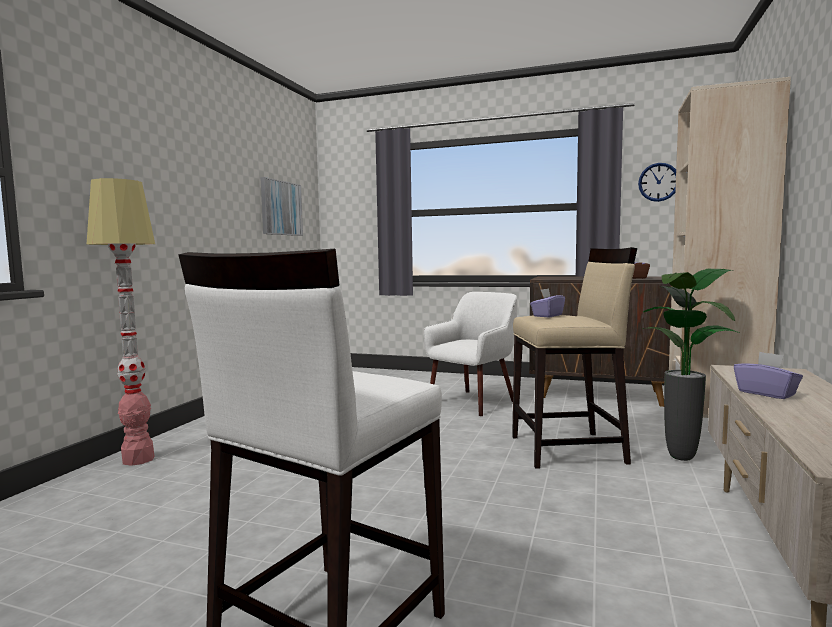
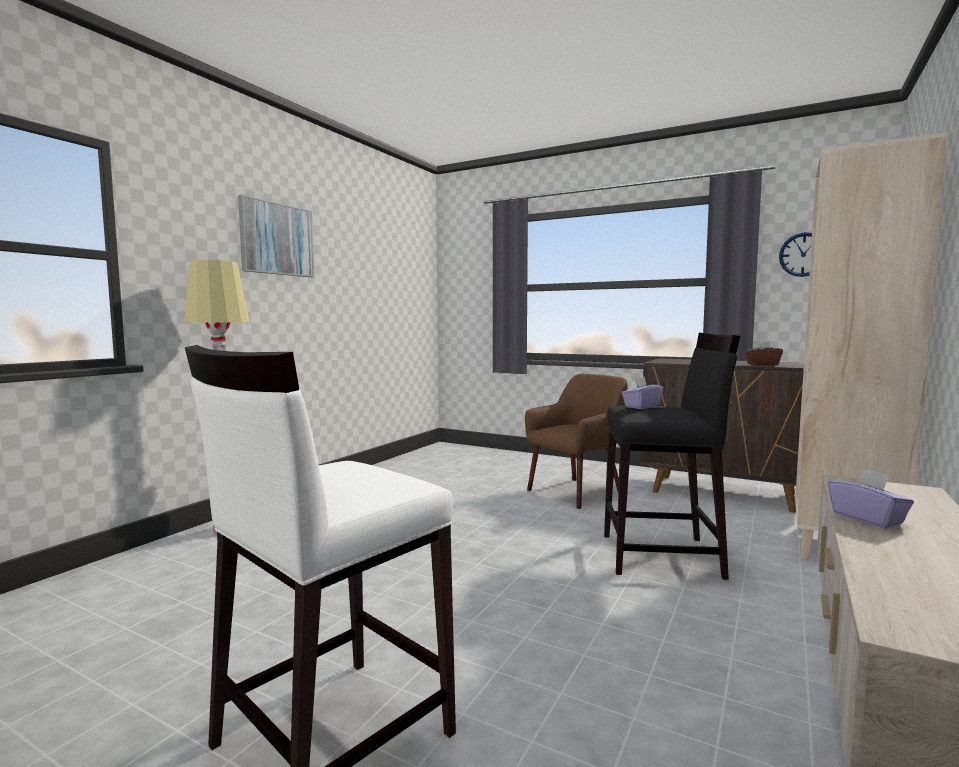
camera: 10 degrees right, 0 degrees up
(281, 208) = (394, 283): picture -> picture (276, 239)
(473, 402) = (576, 492): white armchair -> brown armchair
(569, 450) = (662, 556): beige stool -> black stool
(684, 458) = (796, 579): potted plant -> none

